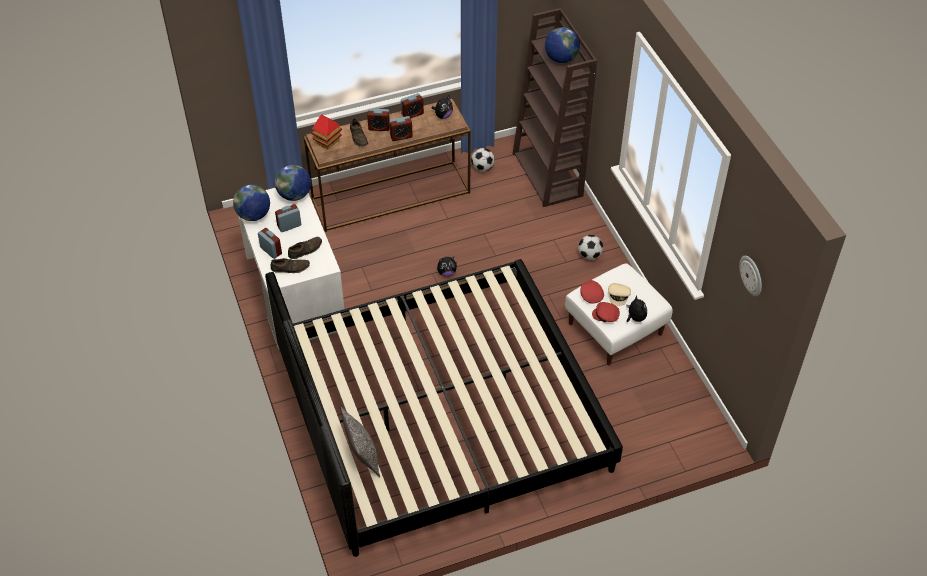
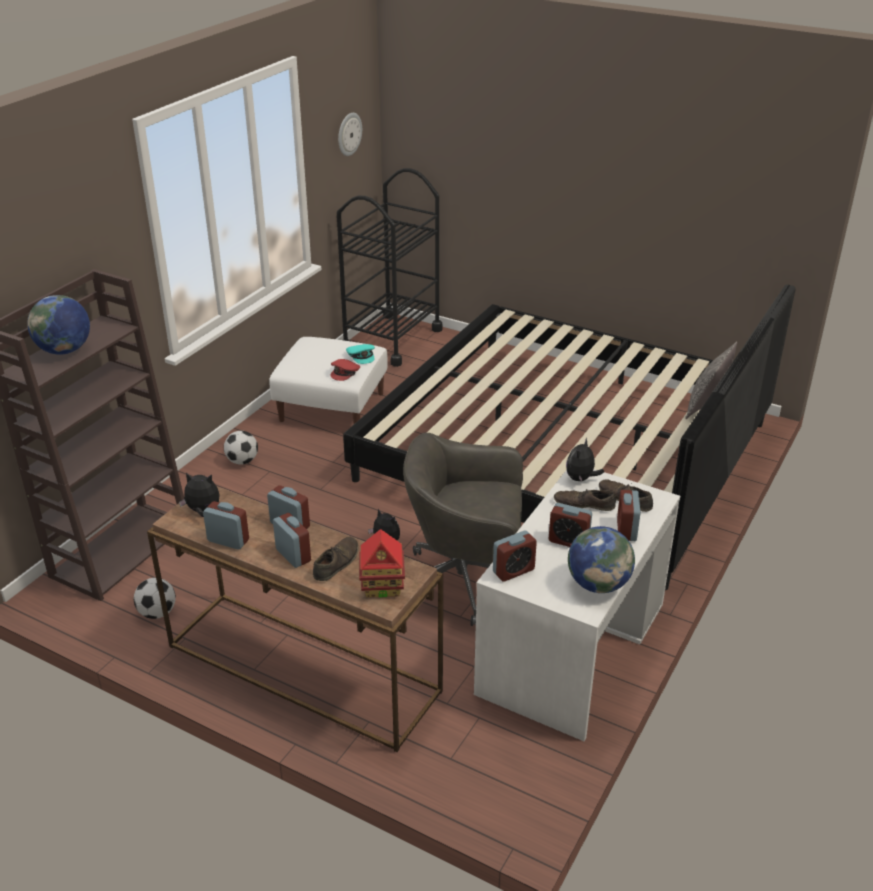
camera: 130 degrees left, 15 degrees down
(294, 195) = (513, 571): globe -> alarm clock
(381, 284) = (466, 582): none -> grey office chair
(606, 315) = (361, 356): red cap -> turquoise cap
(618, 295) = (325, 359): beige cap -> none
(635, 318) = (344, 343): plush toy -> plush toy (581, 479)
(688, 420) = (392, 339): none -> black cart

